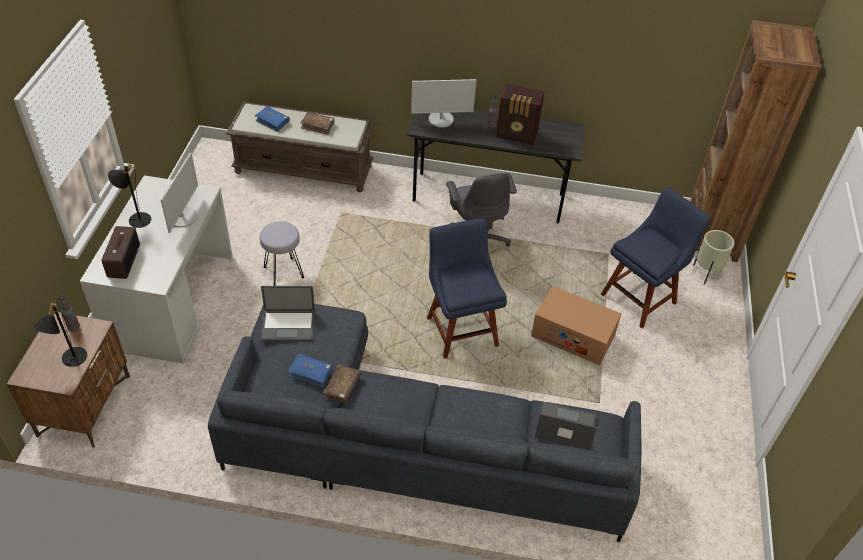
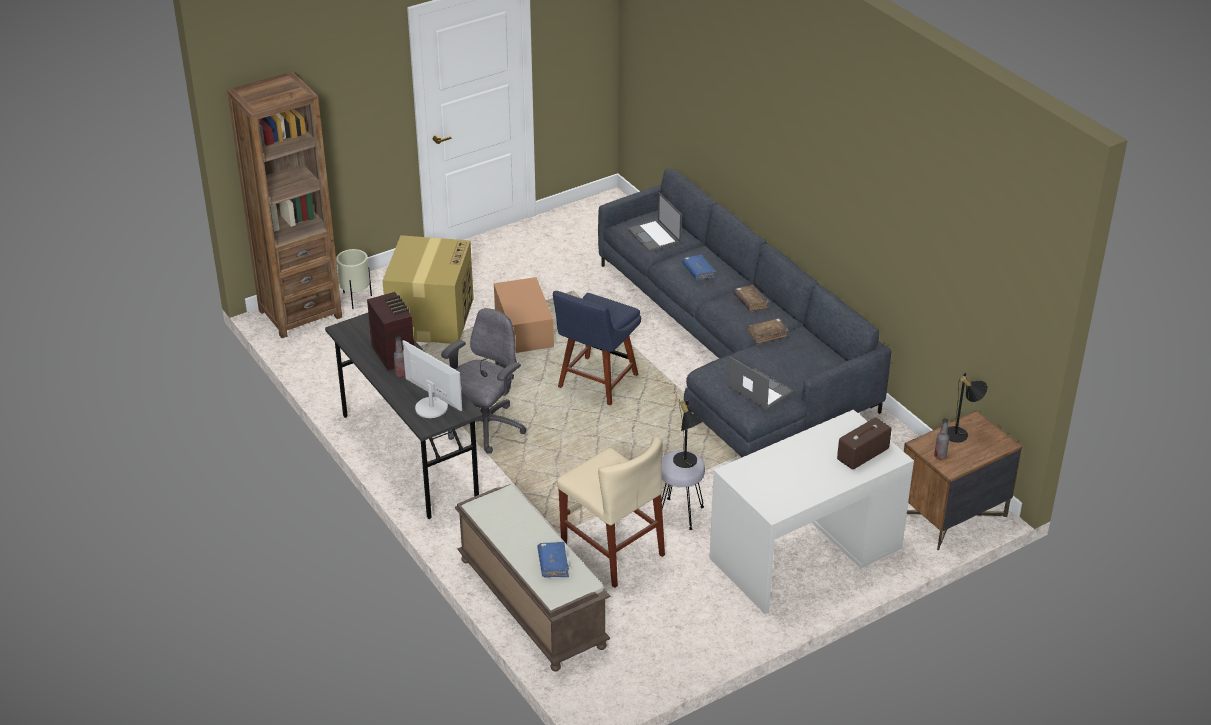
camera: 130 degrees left, 10 degrees down
(136, 218) = (819, 485): black table lamp -> black table lamp (687, 463)
(182, 217) = (777, 461): monitor -> none
(296, 223) = (612, 550): none -> beige chair
(311, 373) = (780, 352): blue book -> blue book (698, 272)
(318, 126) = (516, 529): brown book -> brown book (750, 302)
(641, 297) = (431, 317): blue chair -> cardboard box

